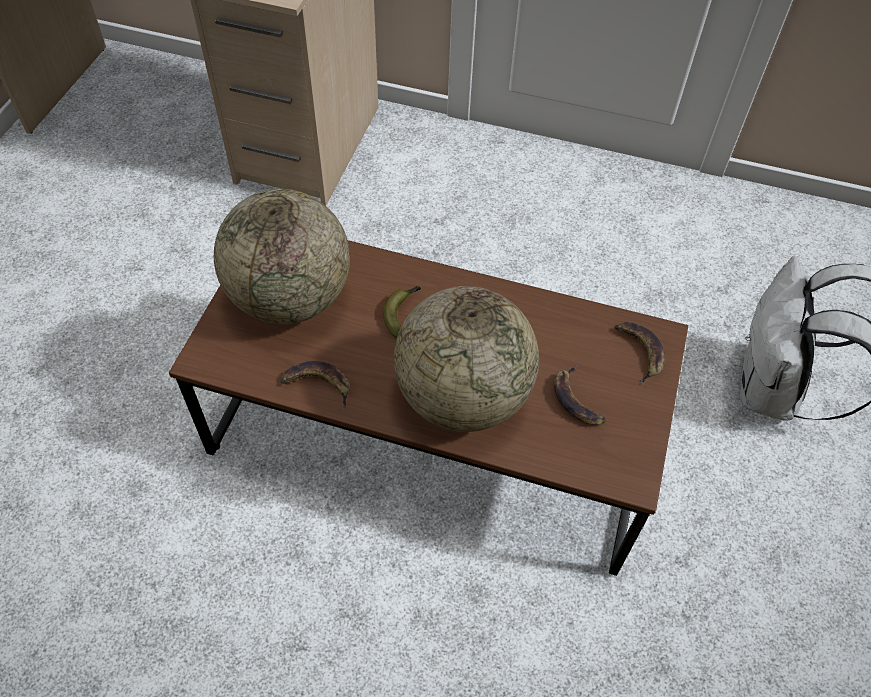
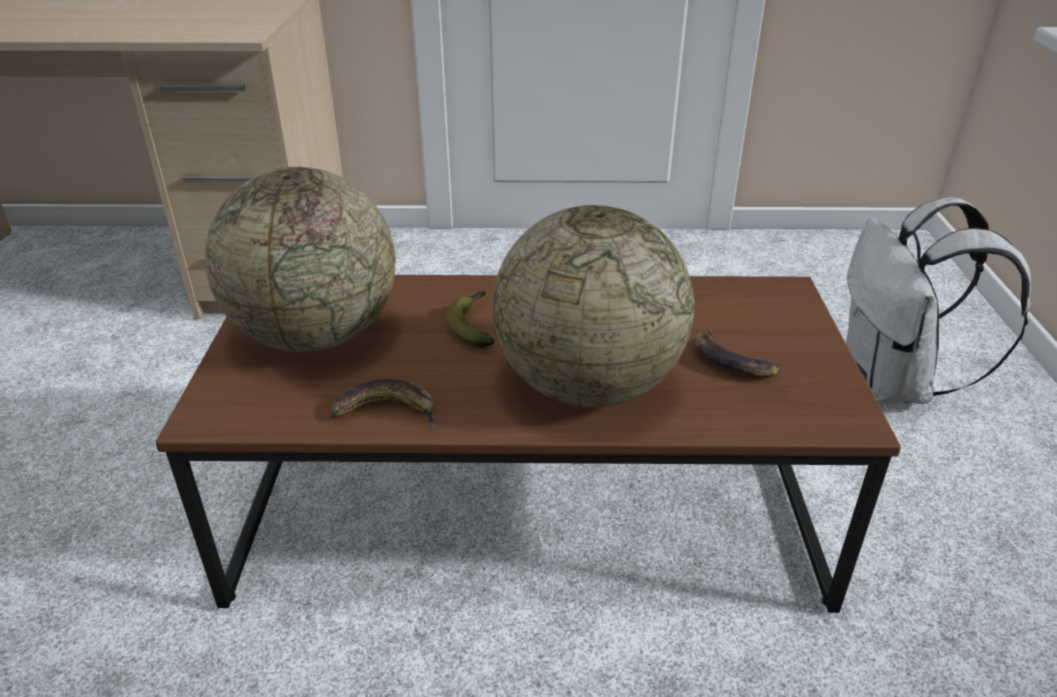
camera: 15 degrees left, 20 degrees down
(639, 352) = (773, 306): banana -> none

